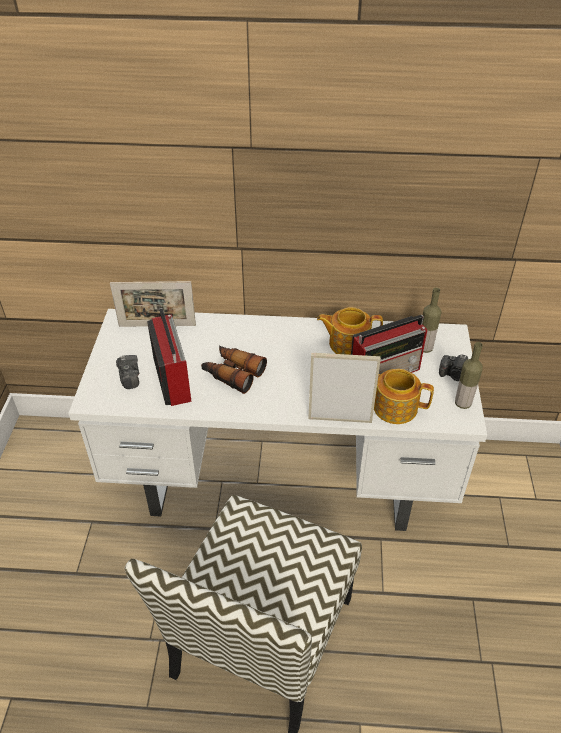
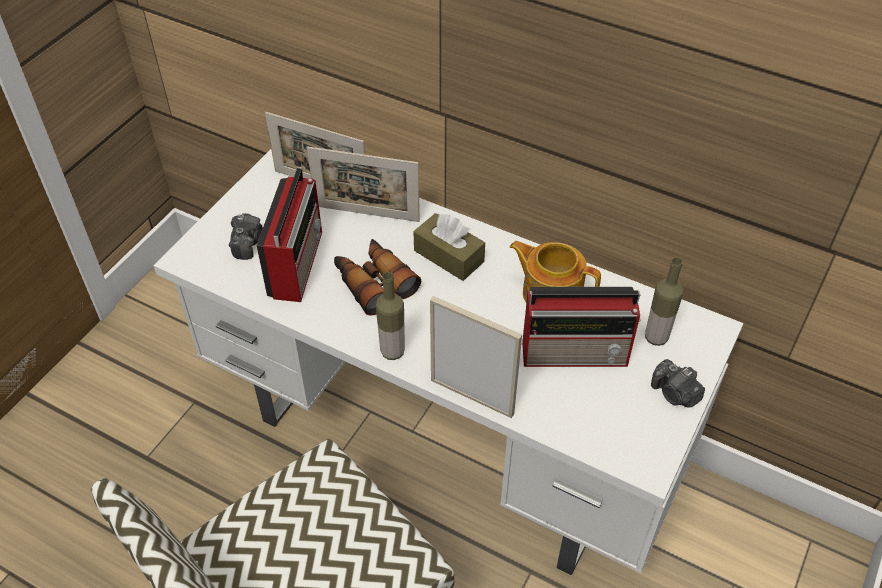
camera: 25 degrees right, 5 degrees up
(200, 333) = (366, 213): none -> picture frame
(271, 342) = (449, 256): none -> brown tissue box
(394, 407) = (556, 407): teapot -> none
(462, 403) = (658, 439): bottle -> bottle (392, 352)

